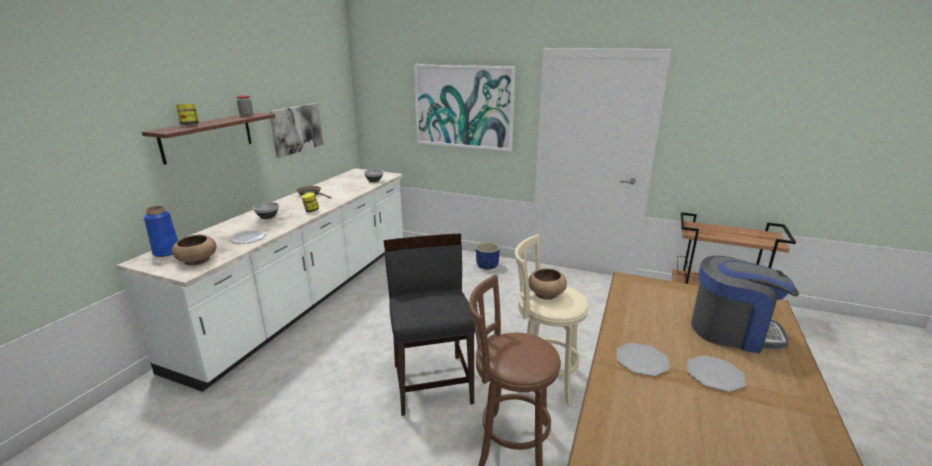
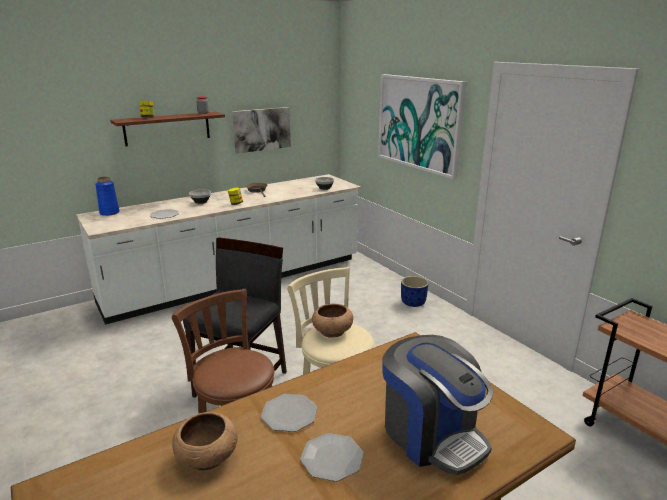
camera: 35 degrees right, 0 degrees up
(197, 261) = (114, 223): brown bowl -> brown bowl (207, 457)

